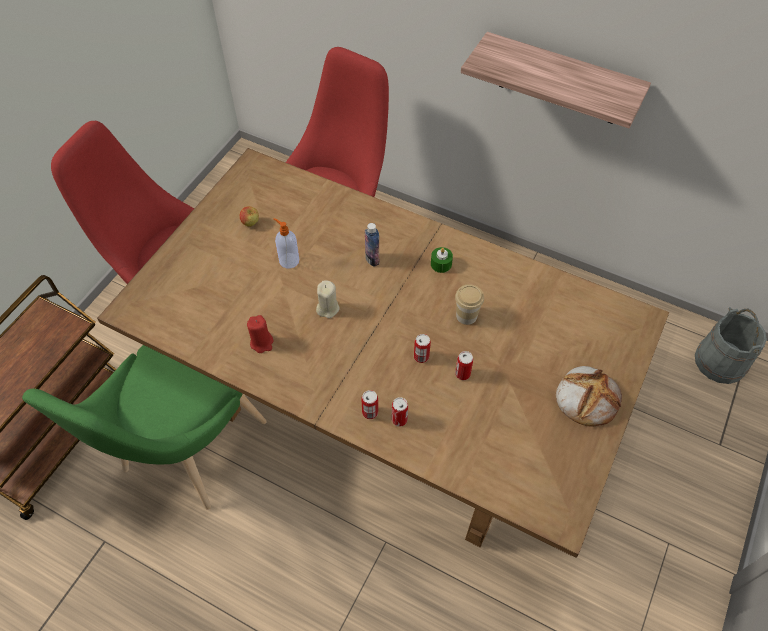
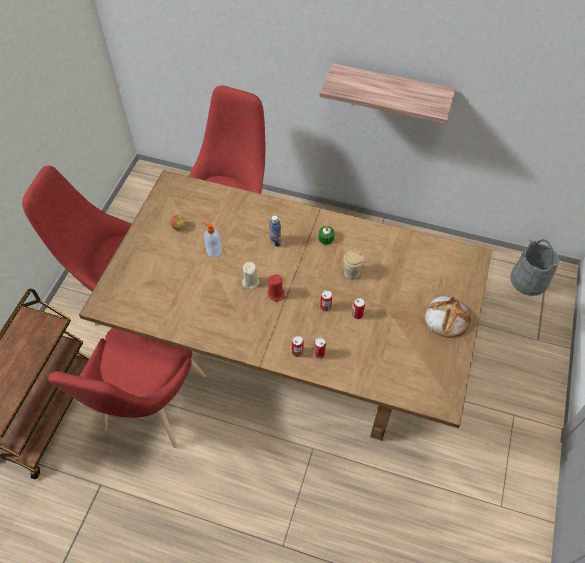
camera: 10 degrees left, 0 degrees up
(188, 453) = (150, 409): green chair -> red chair
(262, 343) = (207, 314): red candle -> red candle (276, 294)

